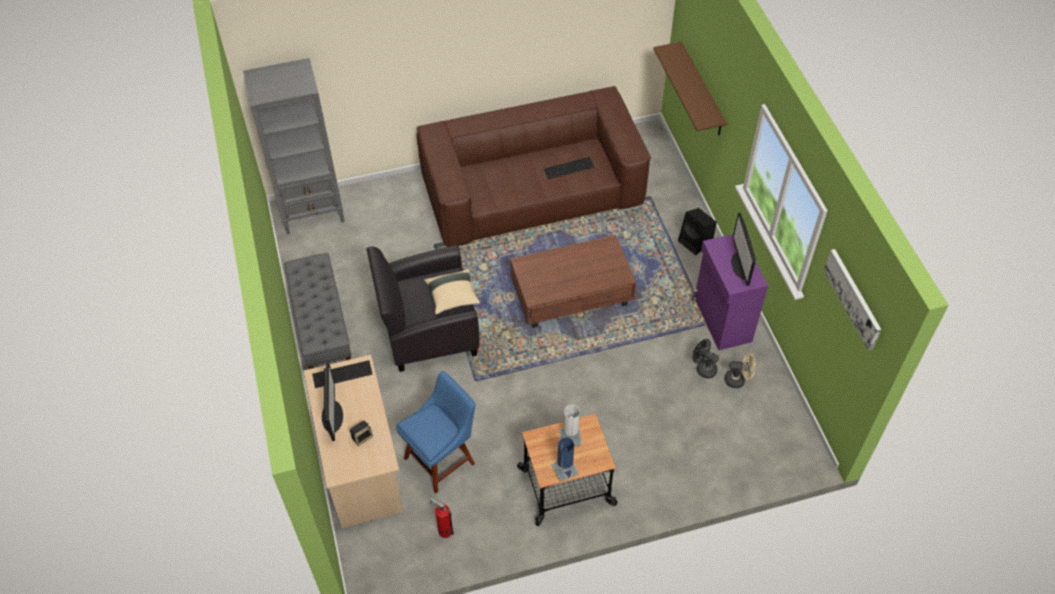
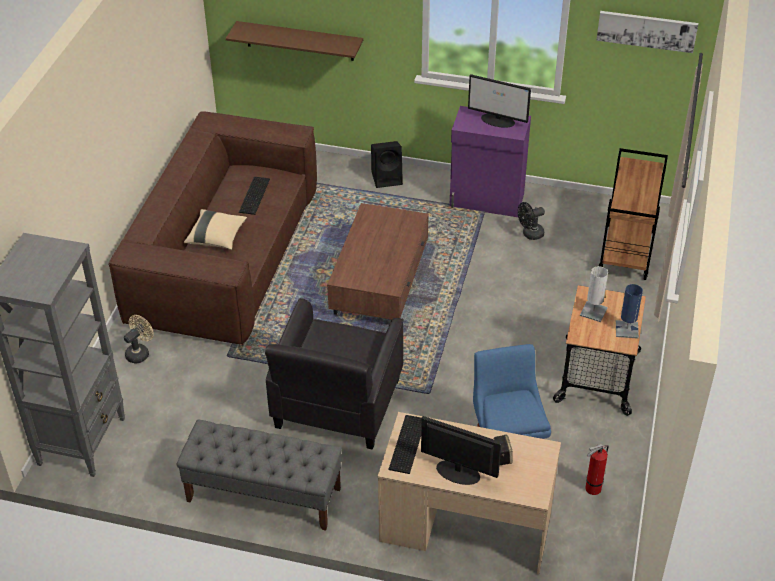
camera: 60 degrees left, 10 degrees down
(452, 297) = (349, 338): beige pillow -> beige pillow (216, 237)
(735, 448) = (627, 252): none -> brown cart
(738, 380) = (557, 219): beige fan -> beige fan (140, 352)

